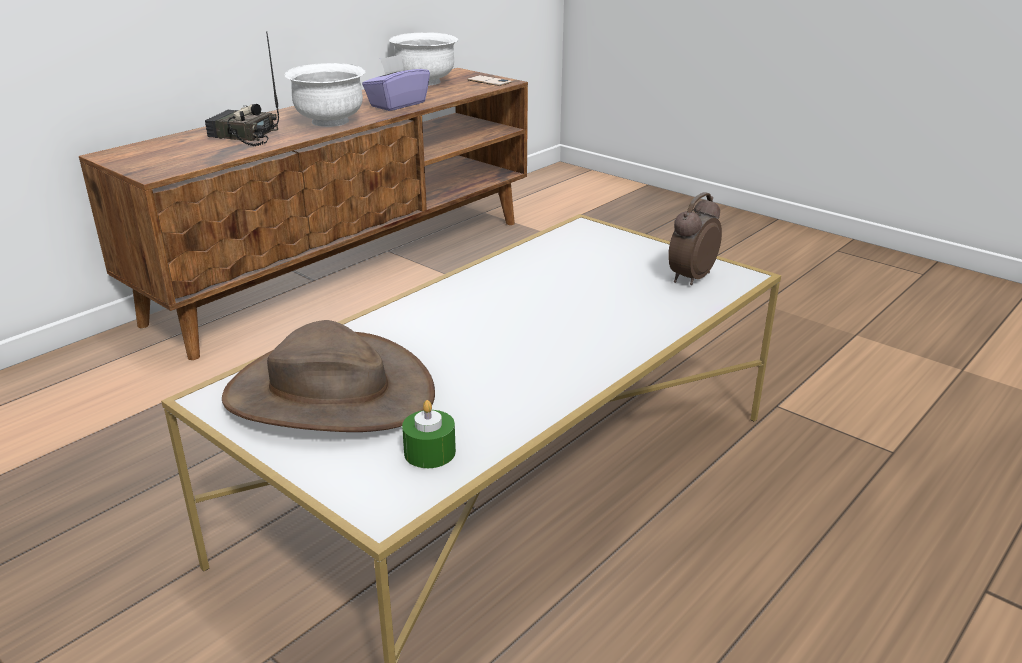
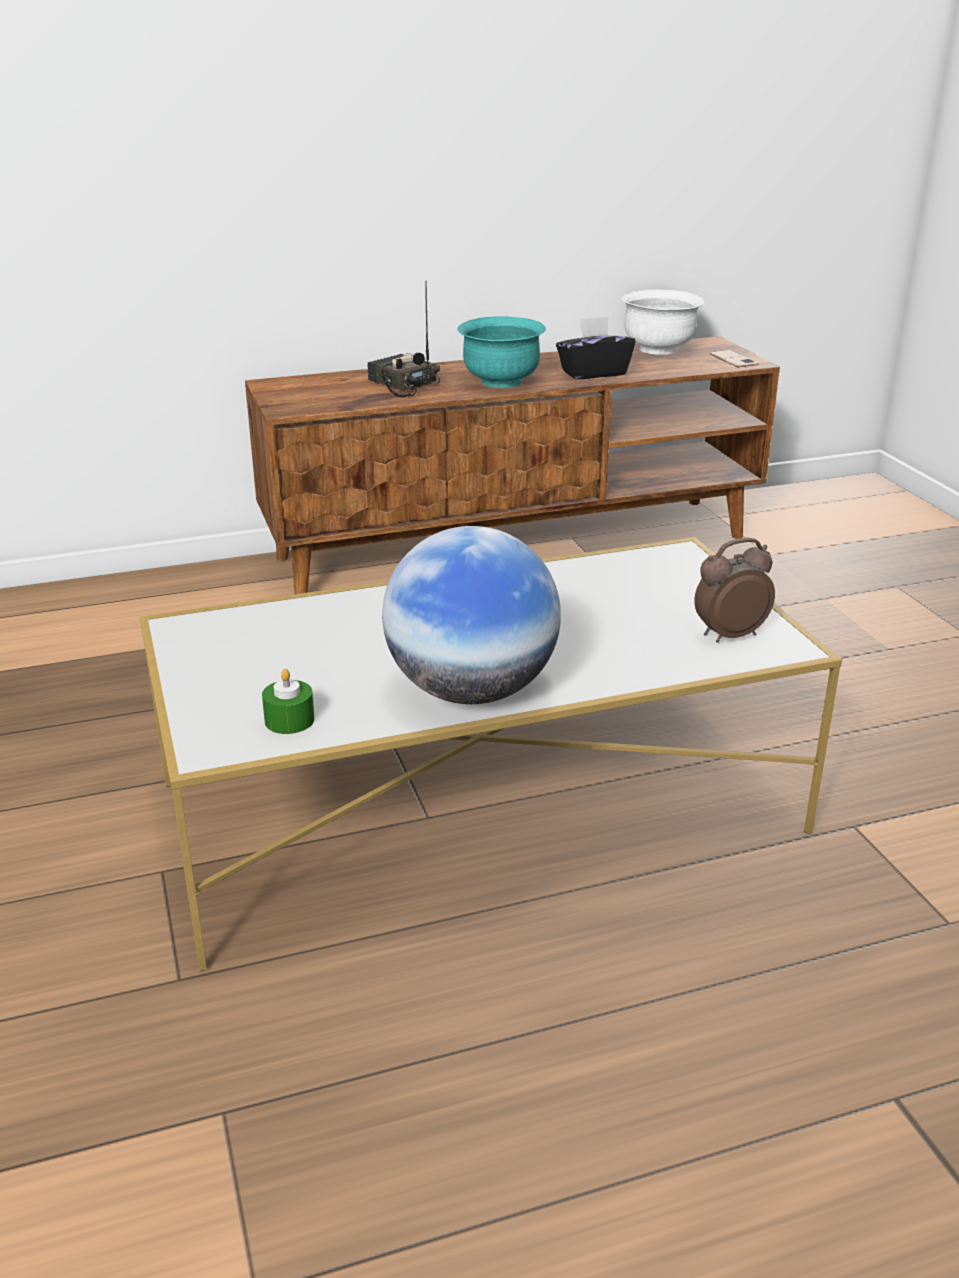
camera: 30 degrees right, 0 degrees up
(329, 122) = (501, 382): white bowl -> turquoise bowl
(329, 394) = (262, 649): brown hat -> none
(397, 104) = (593, 373): purple tissue box -> black tissue box
(558, 375) = (471, 691): none -> globe

